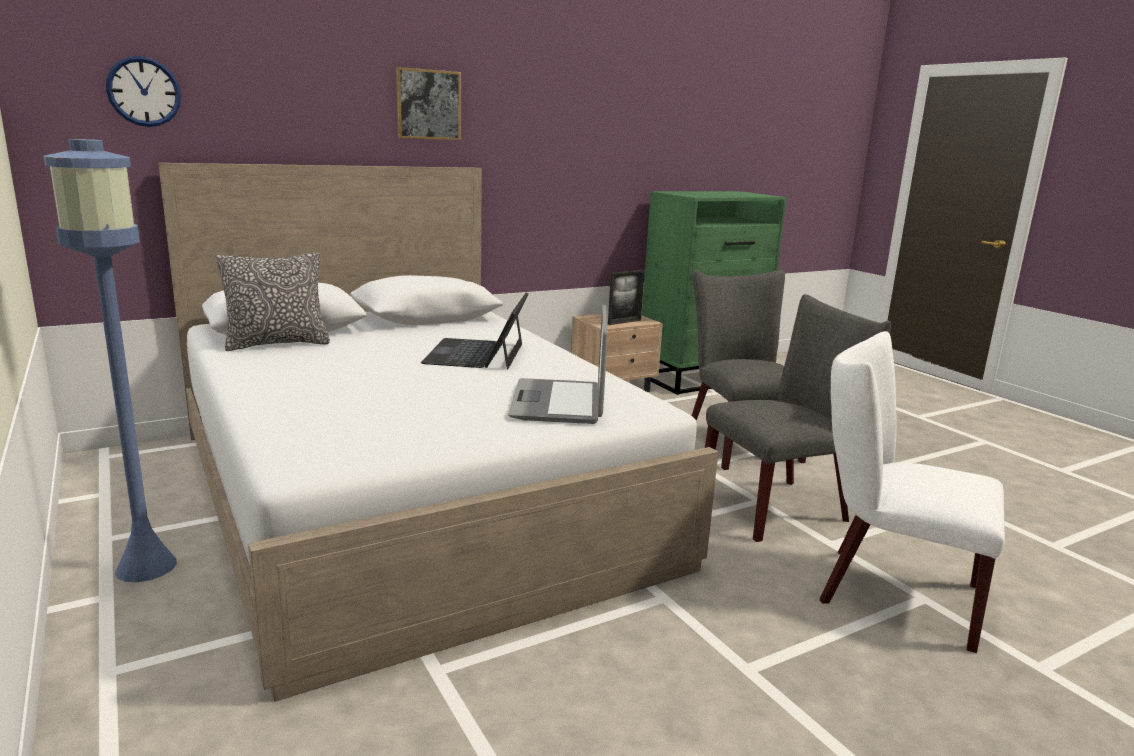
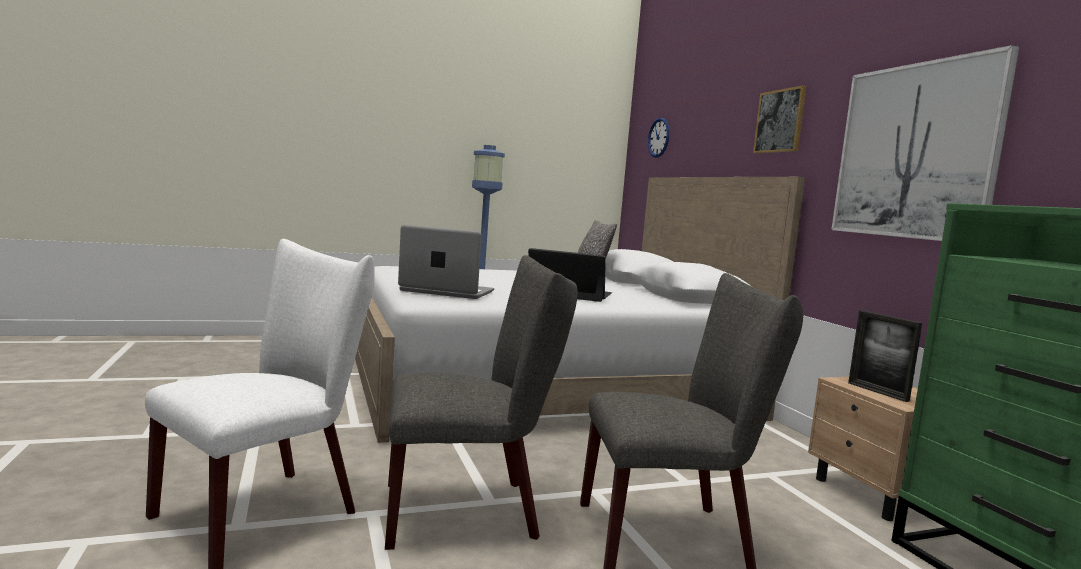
camera: 100 degrees right, 10 degrees down
(573, 149) = (915, 151): none -> picture
(781, 506) = (471, 510): grey chair -> grey chair turned 90 degrees counterclockwise

